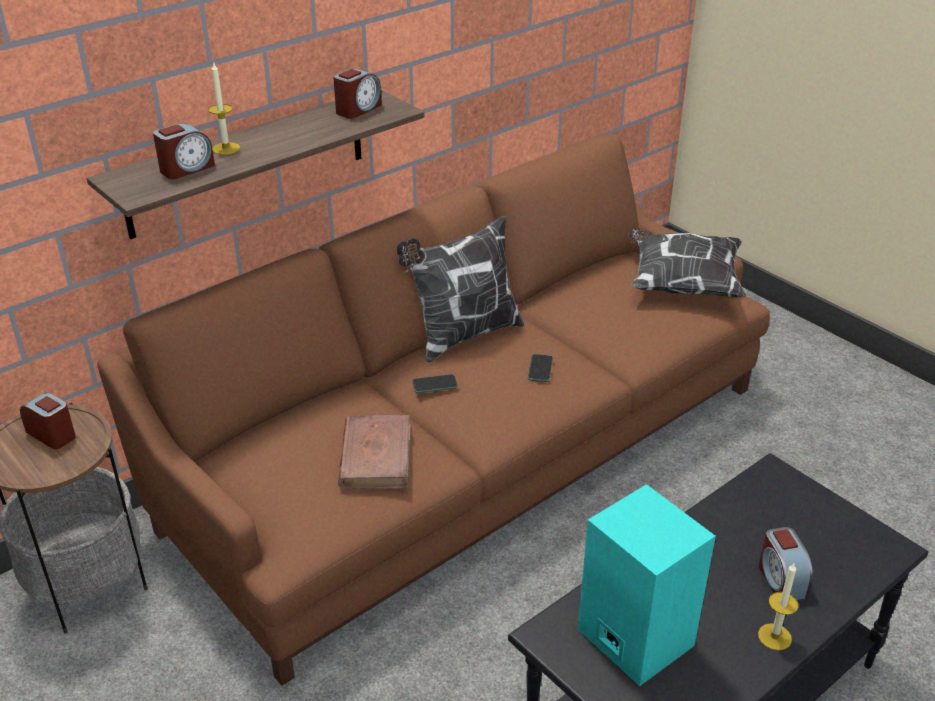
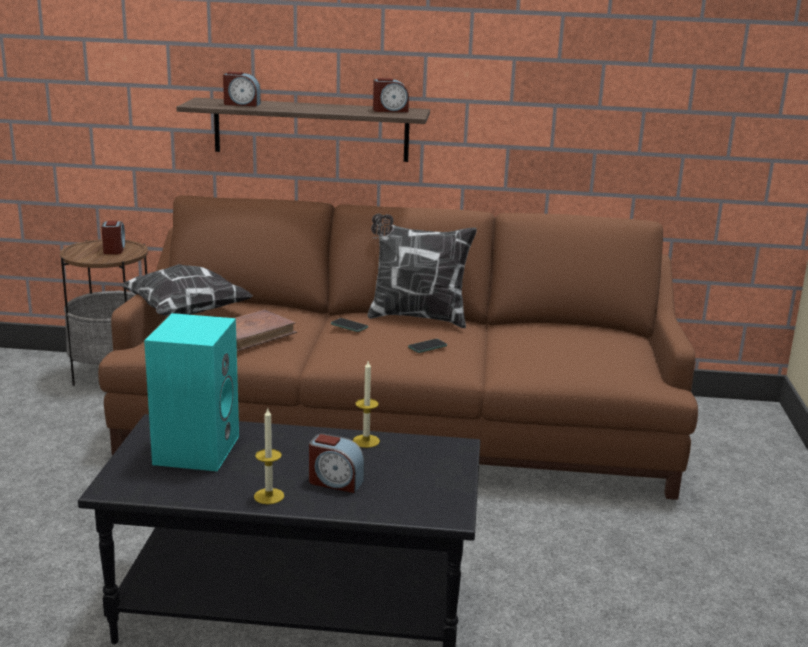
camera: 45 degrees right, 15 degrees down
(226, 148) = (280, 104): candle -> candle (366, 441)
(681, 284) = (636, 359): pillow -> pillow (187, 312)
(781, 580) = (335, 482): alarm clock -> alarm clock turned 105 degrees counterclockwise

